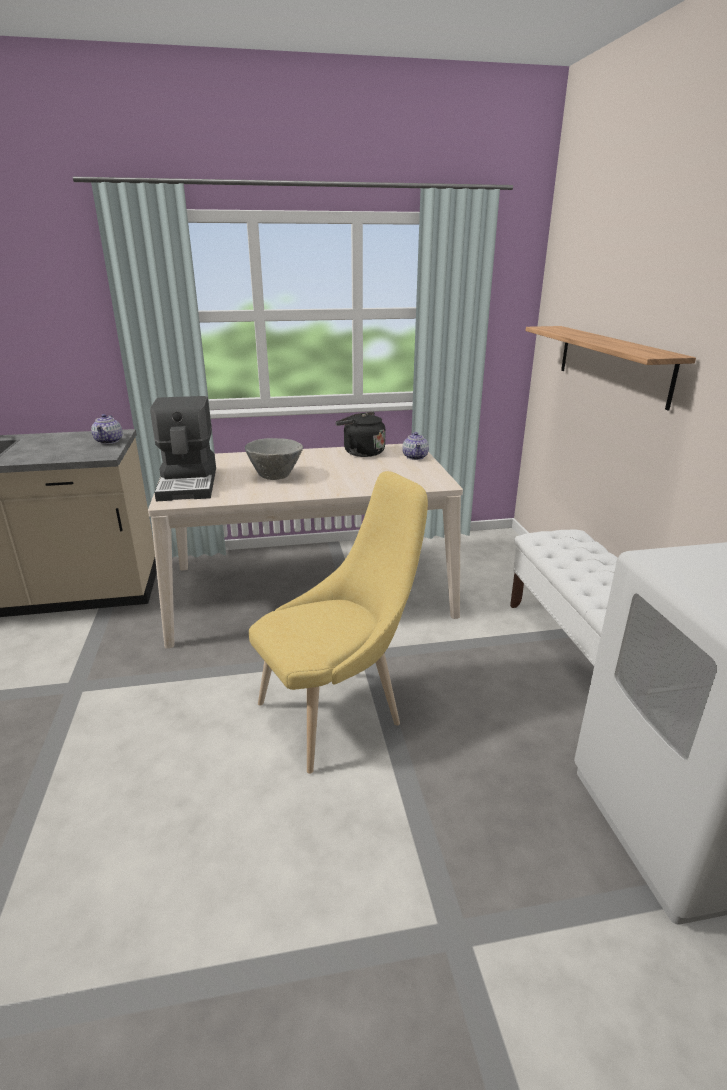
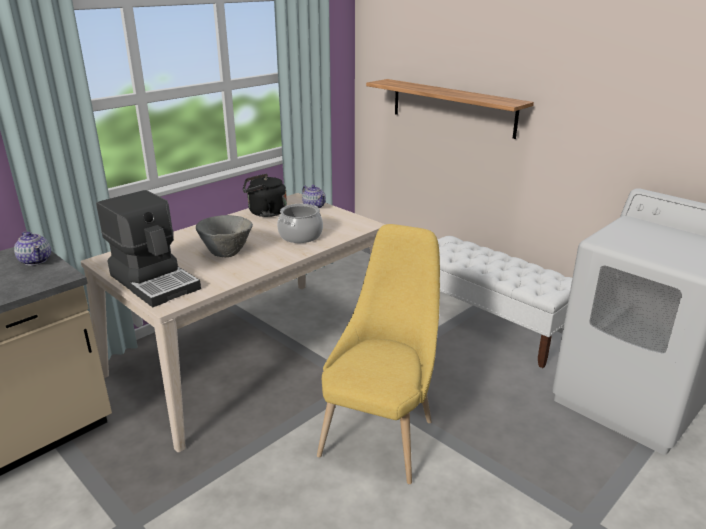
camera: 35 degrees left, 0 degrees up
(360, 478) = (300, 236): none -> cooking pot

